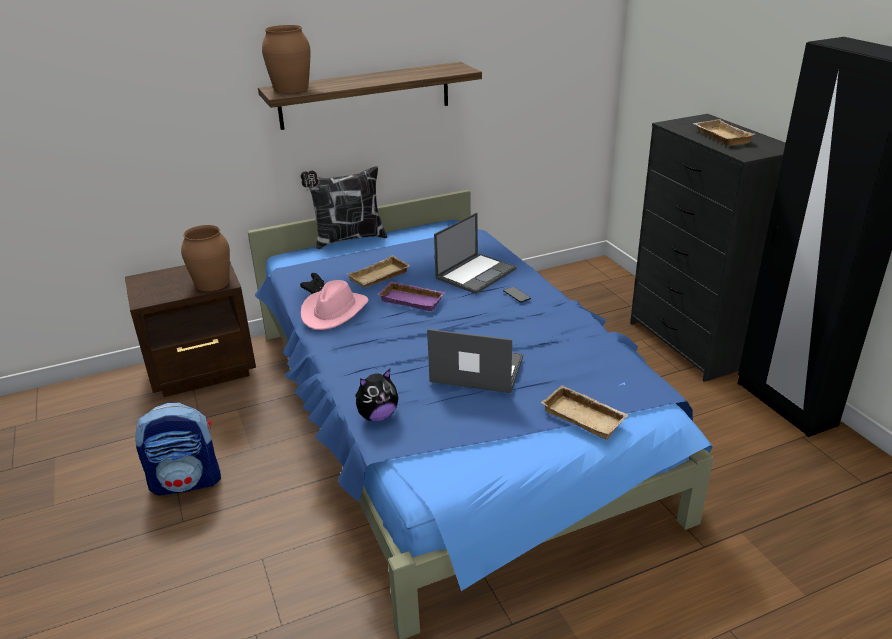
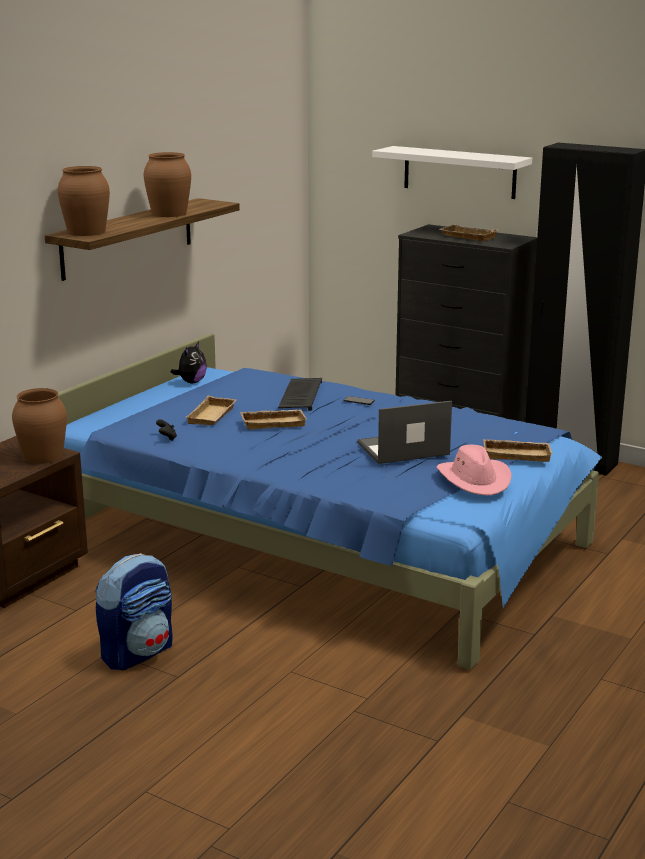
camera: 35 degrees left, 10 degrees down
(334, 312) = (216, 445): pink hat -> pink hat (475, 479)
(348, 239) = (124, 399): pillow -> none
(377, 416) = (367, 493): plush toy -> plush toy (191, 382)
(397, 76) = (169, 213): none -> brown vase
(413, 299) = (274, 423): purple tray -> beige tray
(476, 273) = (300, 395): laptop -> keyboard
(743, 60) = (459, 172): none -> white shelf

